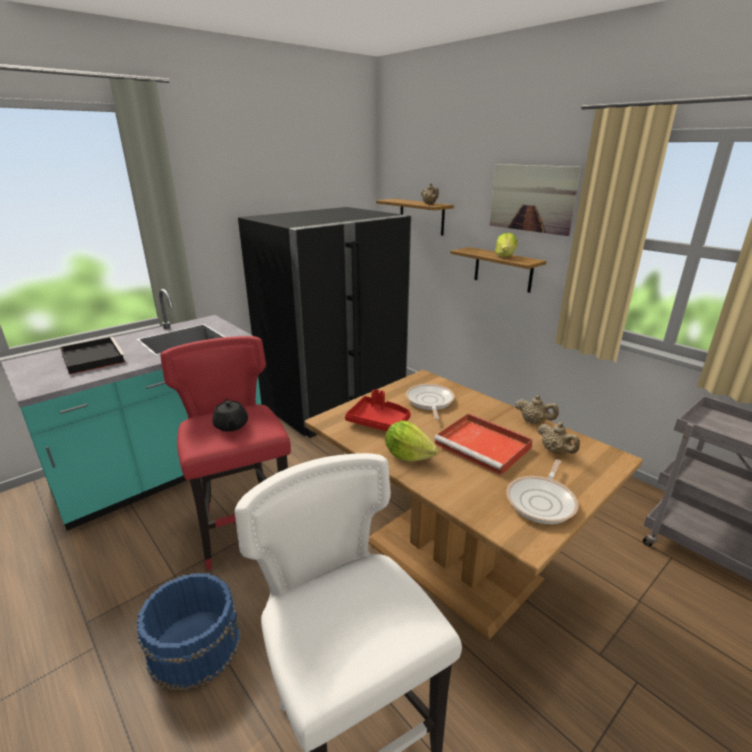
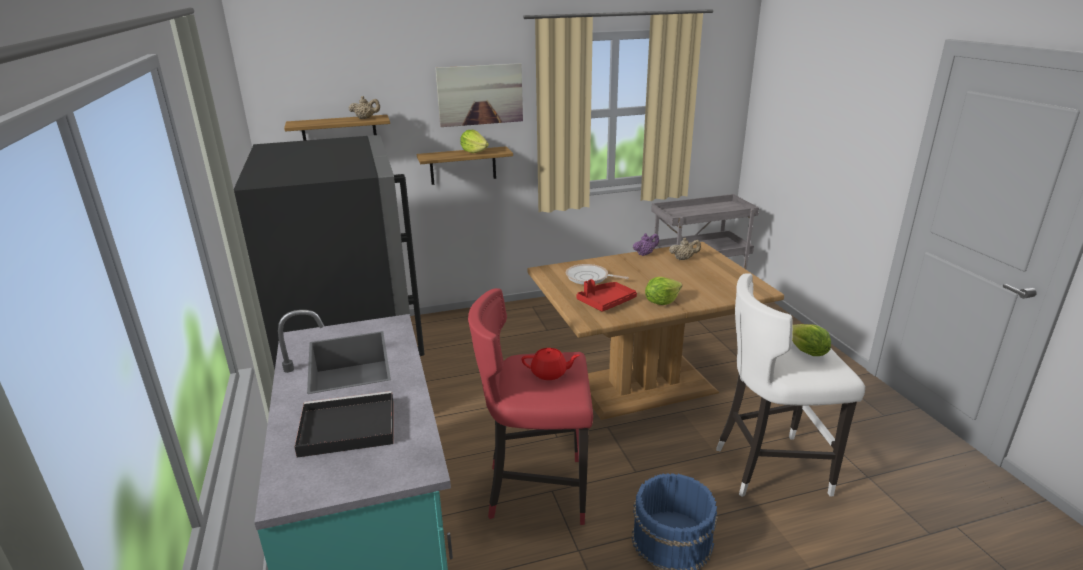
camera: 65 degrees left, 0 degrees up
(231, 426) = (549, 373): black teapot -> red teapot
(363, 624) = (807, 352): none -> lettuce
(484, 446) = (665, 276): red tray -> none
(534, 422) = (645, 254): beige teapot -> purple teapot
(542, 501) = (731, 277): frying pan -> none

